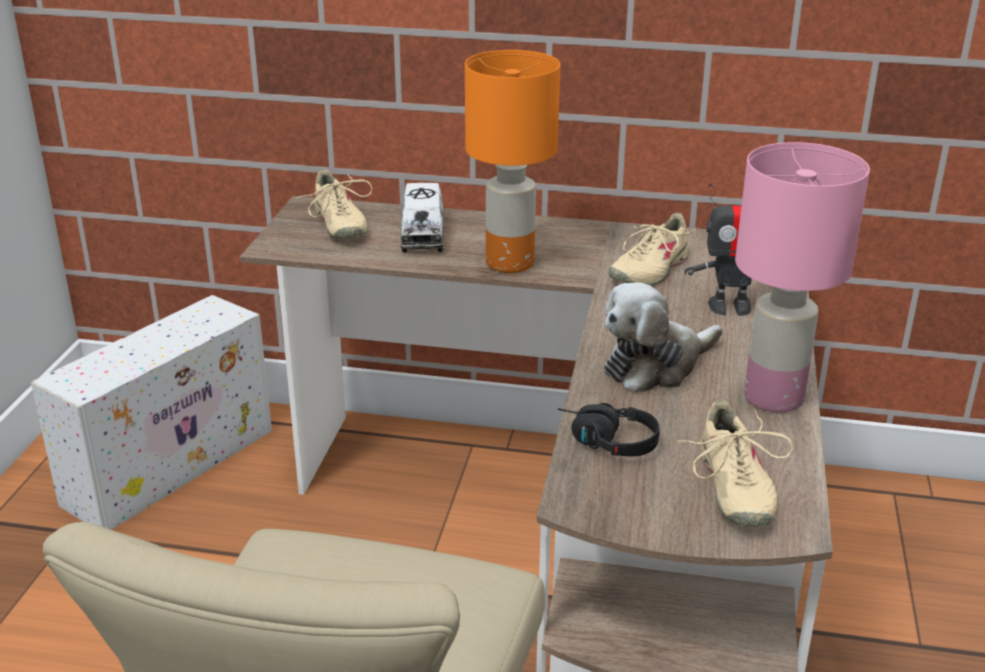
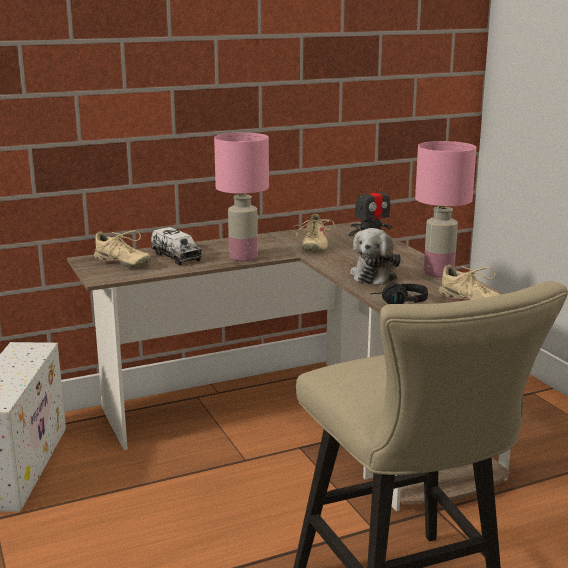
camera: 35 degrees left, 10 degrees down
(511, 263) = (244, 257): orange table lamp -> pink table lamp

